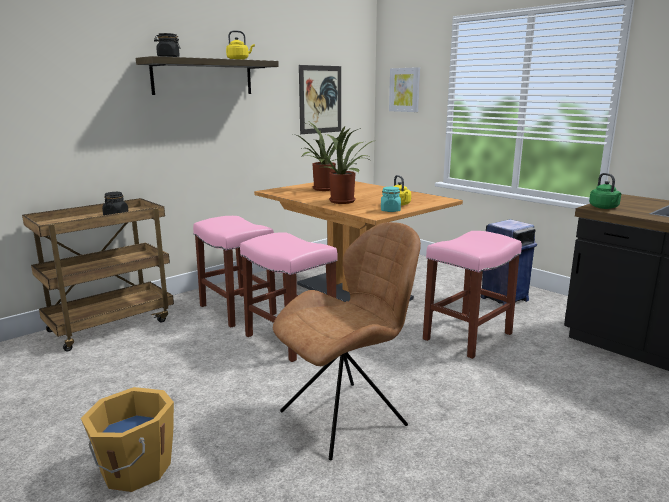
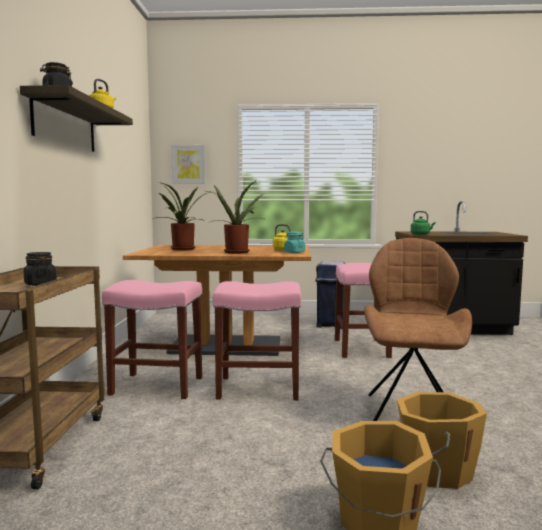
camera: 45 degrees left, 10 degrees down
(241, 468) = (435, 470): none -> orange bucket
(320, 99) = (128, 167): picture -> none

